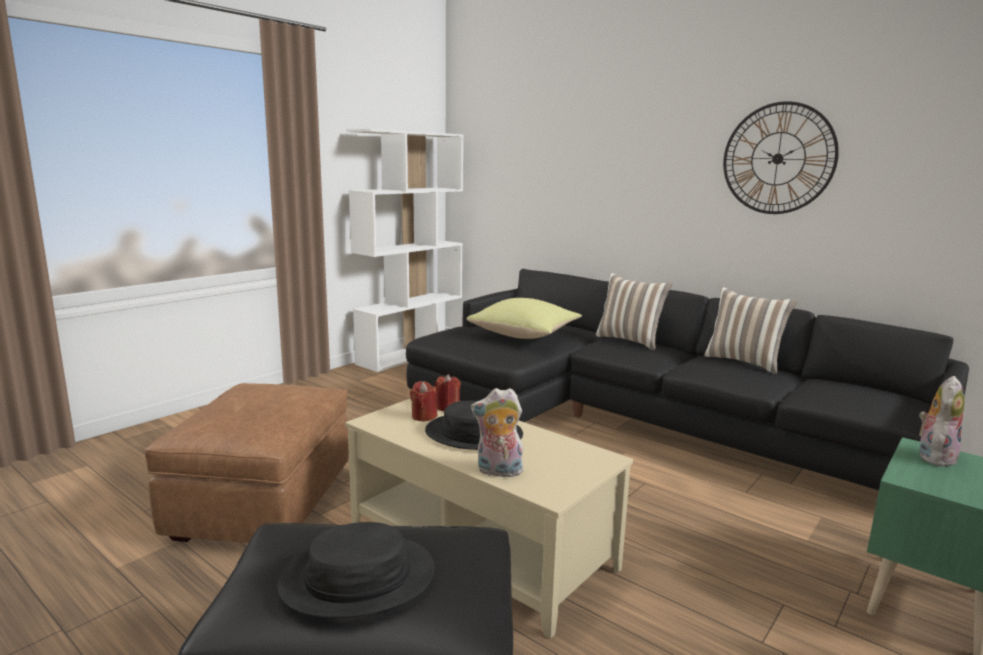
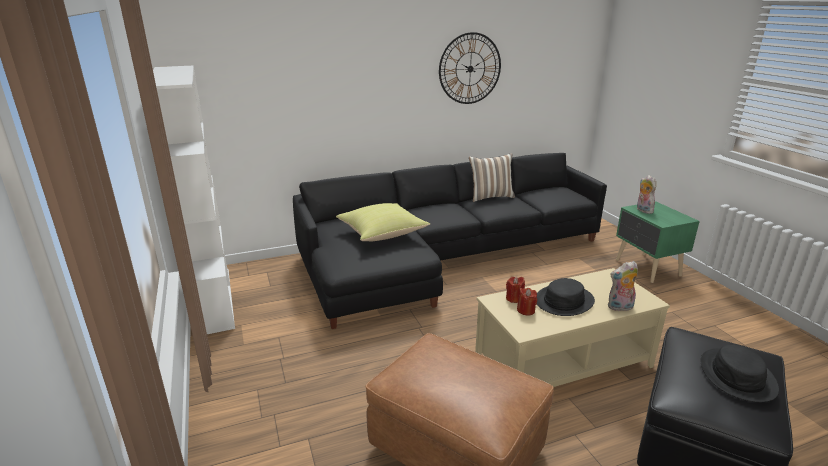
camera: 60 degrees left, 10 degrees up
(498, 472) = (620, 307): plush toy -> plush toy turned 45 degrees clockwise
(630, 340) = (426, 208): pillow -> none

